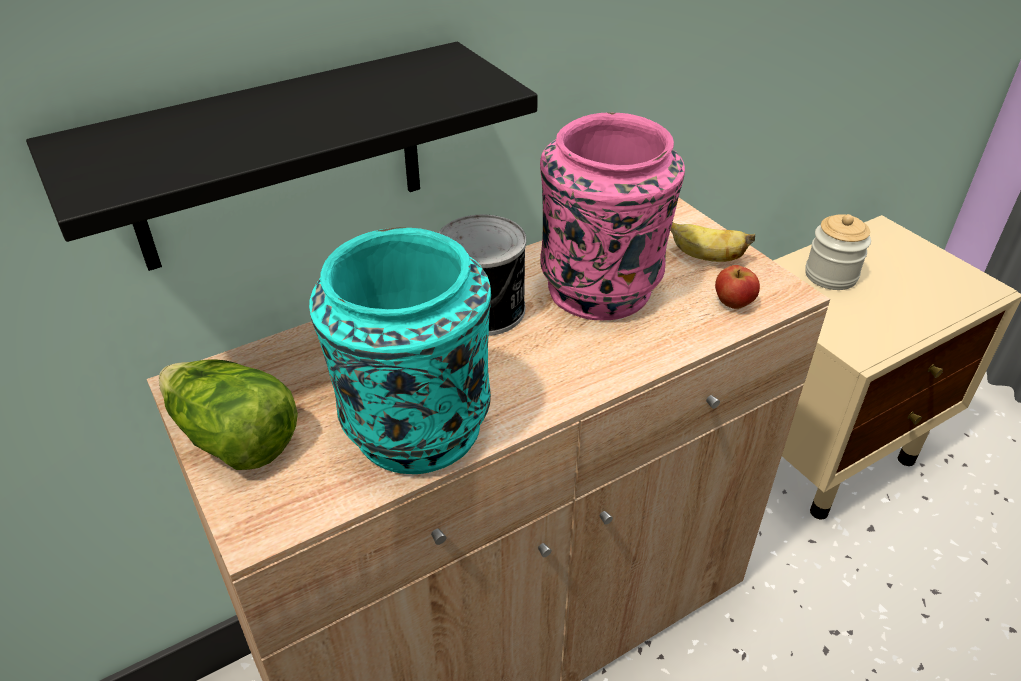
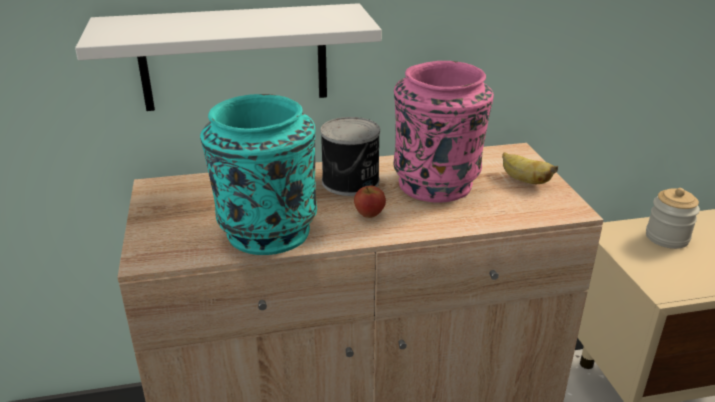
camera: 20 degrees right, 10 degrees down
(233, 438) = (161, 215): lettuce -> none
(278, 158) = (234, 58): black shelf -> white shelf
(733, 303) = (526, 208): apple -> apple (370, 214)

